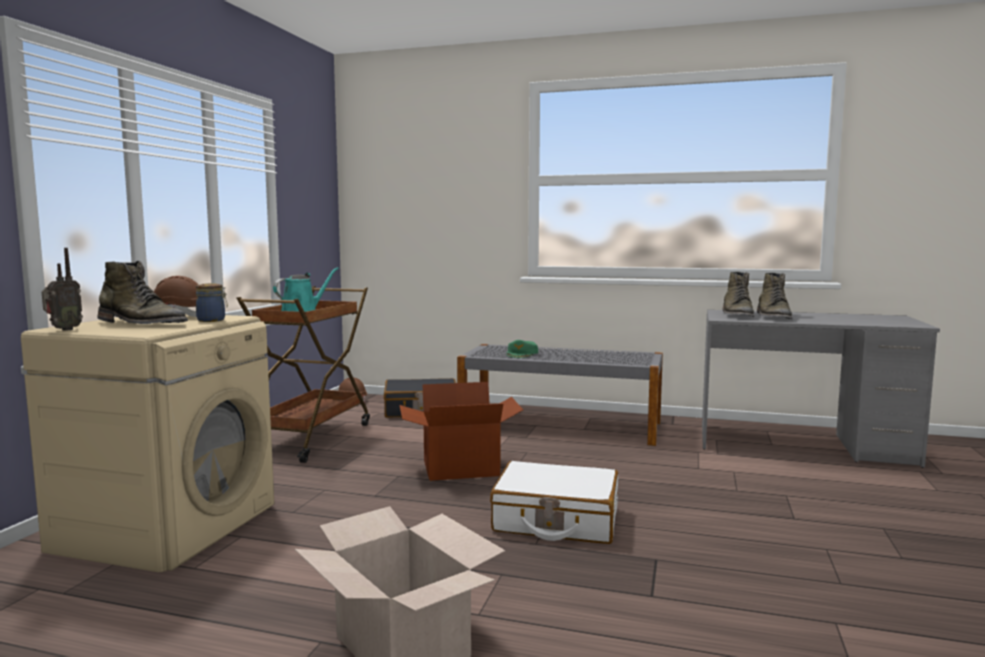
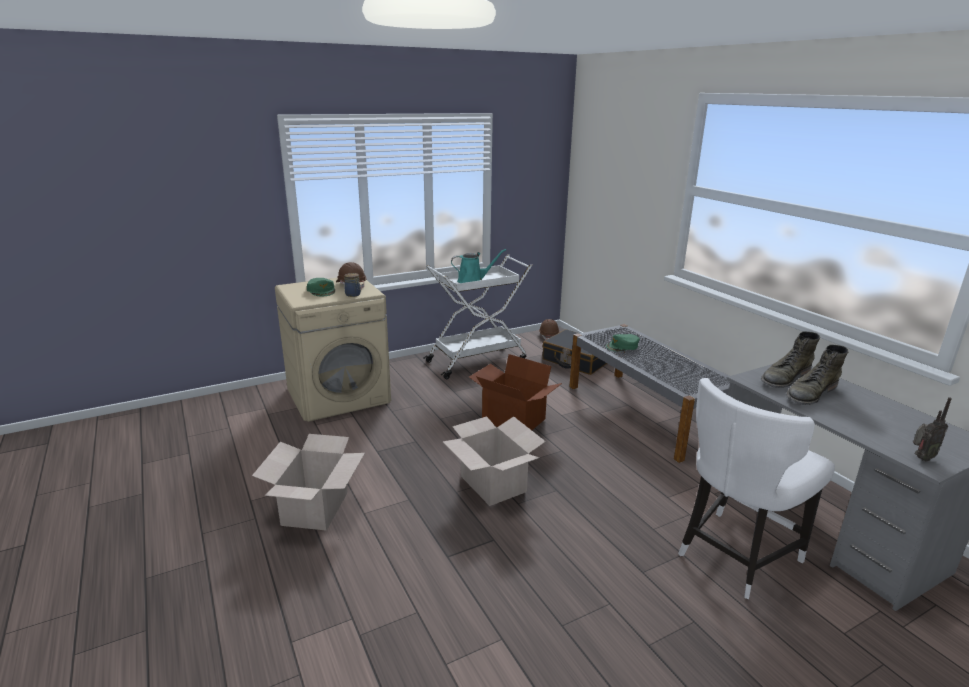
camera: 45 degrees right, 15 degrees up
(63, 330) = (286, 289): radio -> radio (920, 458)
(142, 324) = (321, 291): green boot -> green cap
(311, 439) = (477, 361): brown cart -> white cart
(556, 520) = (493, 484): white suitcase -> cardboard box
(809, 481) = (734, 556): none -> white chair

